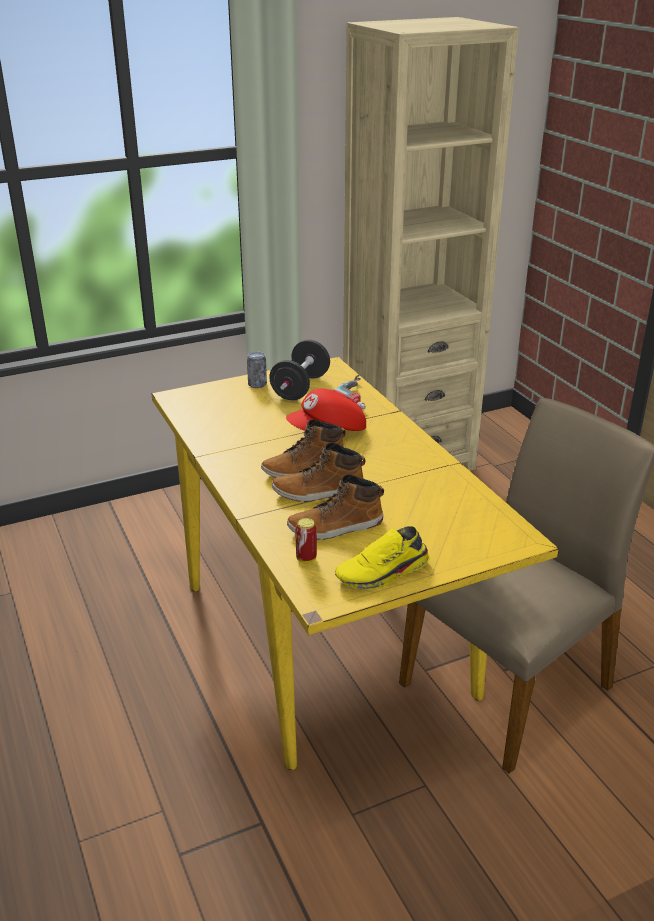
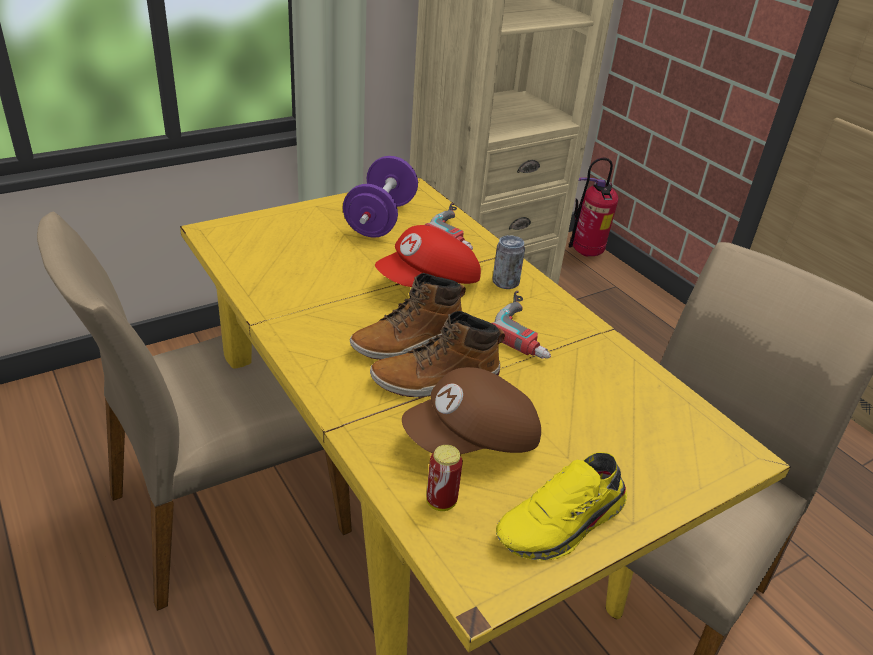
camera: 10 degrees left, 5 degrees up
(179, 615) = (225, 511): none -> beige chair
(257, 384) = (323, 214): can -> can (505, 282)
(300, 388) = (380, 219): black dumbbell -> purple dumbbell
(336, 527) = (473, 441): boot -> brown cap
(395, 462) = (529, 330): none -> power drill
(515, 426) = (586, 253): none -> fire extinguisher

